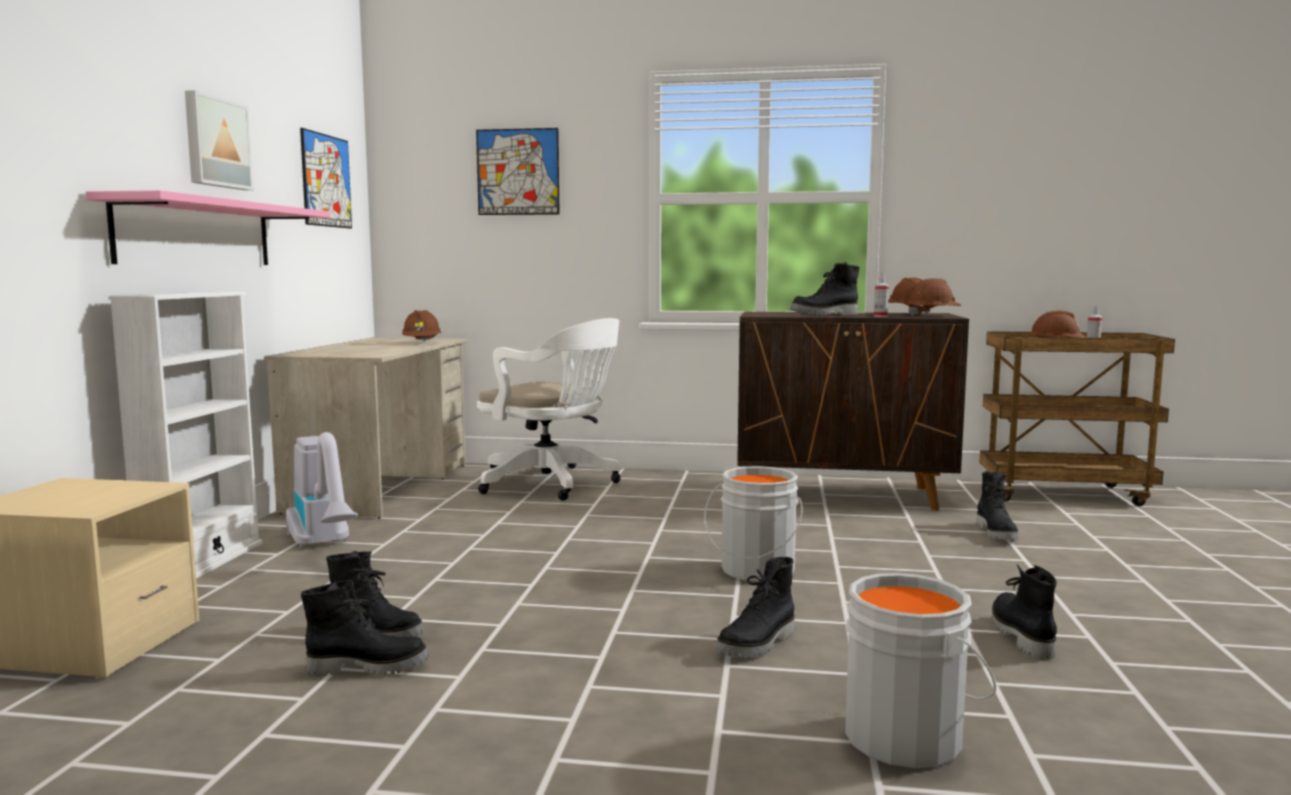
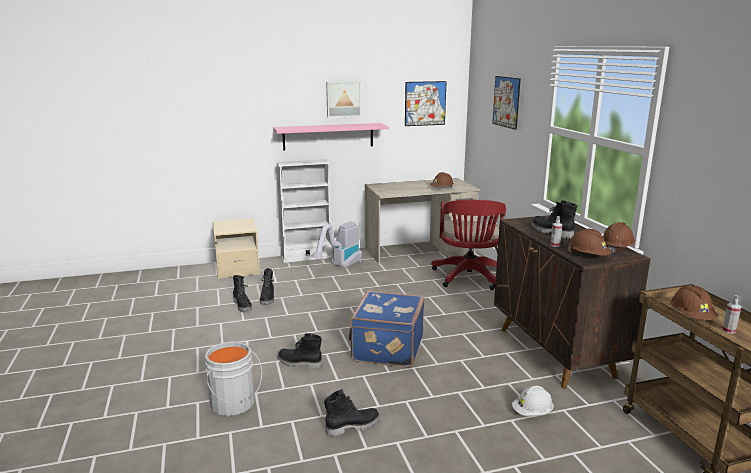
camera: 65 degrees right, 10 degrees up
(553, 484) = (469, 278): white office chair -> red office chair
(755, 571) = (386, 349): grey bucket -> blue suitcase
(997, 533) = (532, 413): black boot -> white hard hat

